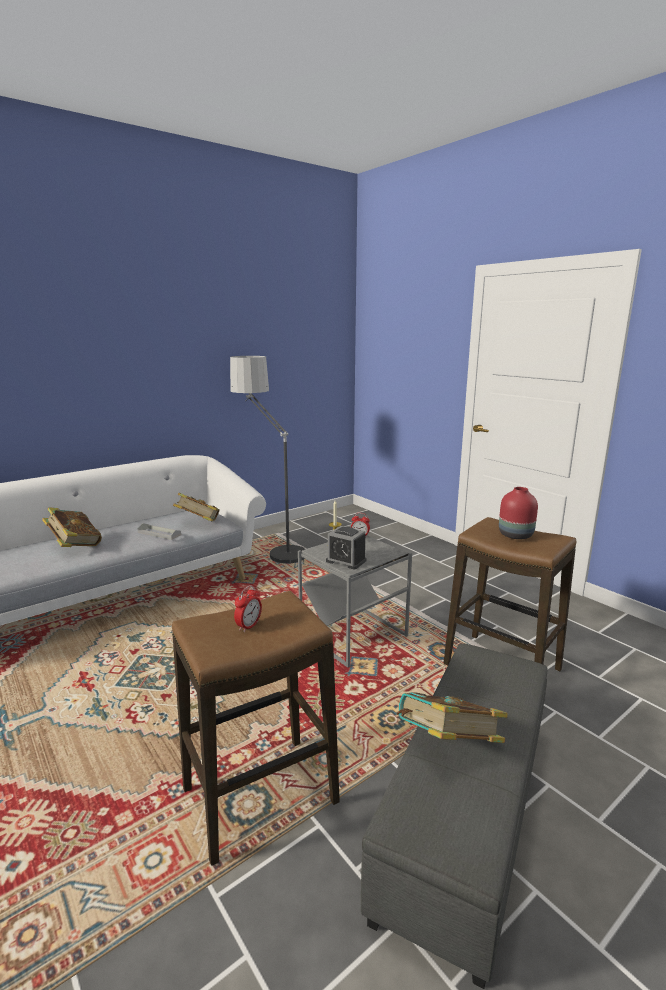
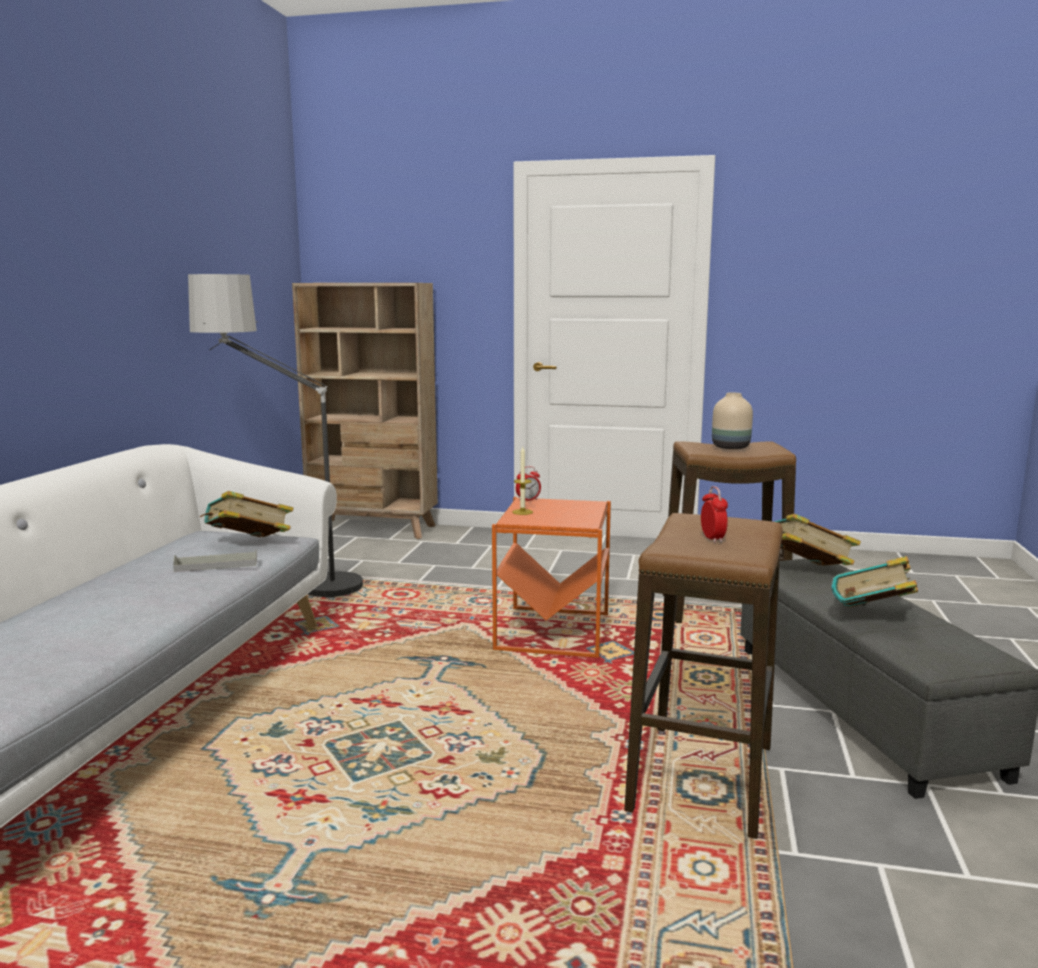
camera: 40 degrees left, 5 degrees down
(75, 546) = (98, 609): book -> book (806, 572)
(346, 561) = (566, 519): alarm clock -> none
(354, 635) = (554, 631): grey side table -> orange side table
(370, 520) = (373, 529): none -> beige bookcase
(516, 535) = (730, 447): red vase -> beige vase

